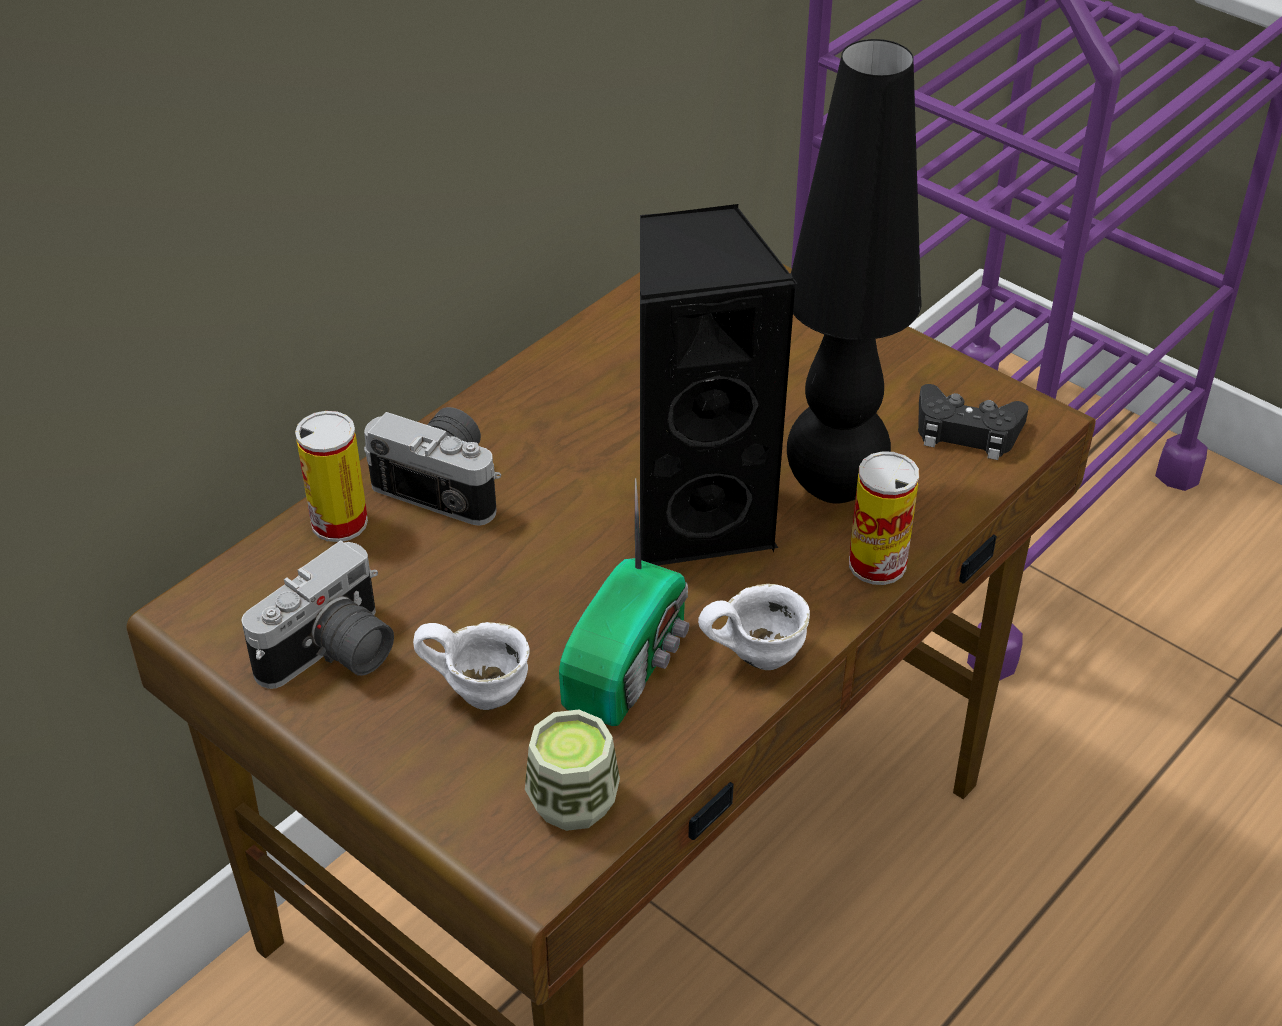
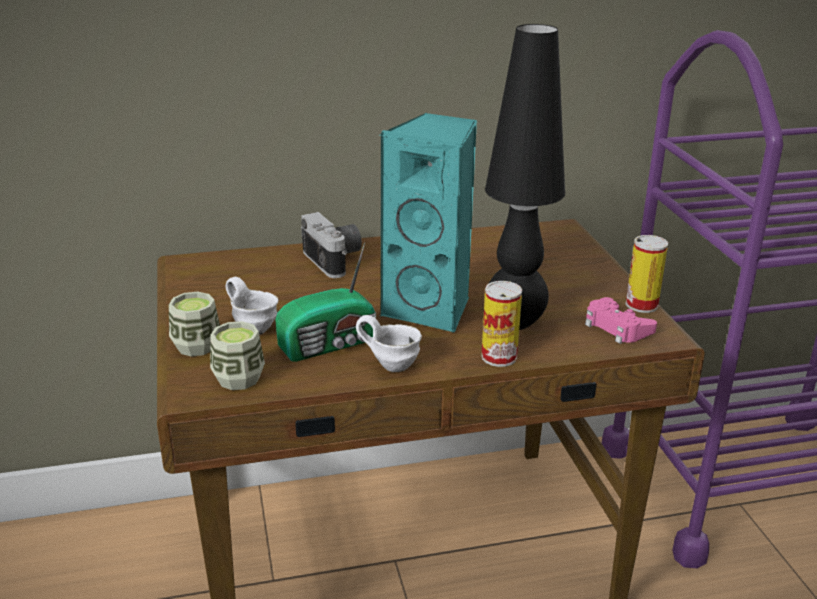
camera: 35 degrees right, 15 degrees down
(333, 656) = (213, 295): camera -> none
(339, 522) = (275, 257): can -> can (641, 304)
(434, 775) = (196, 346): none -> cup
(698, 518) = (431, 309): black speaker -> turquoise speaker
(966, 431) = (616, 327): black game controller -> pink game controller

